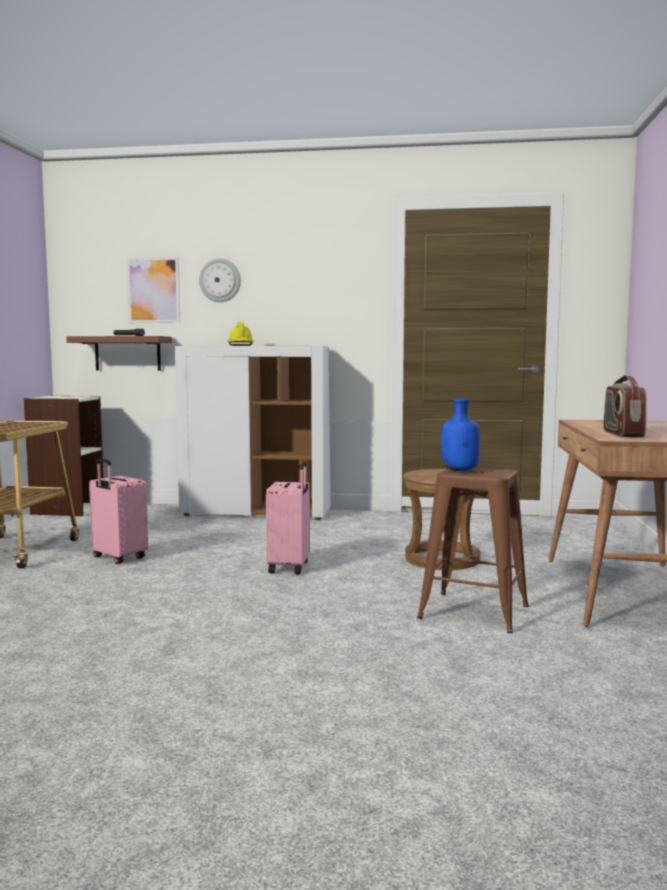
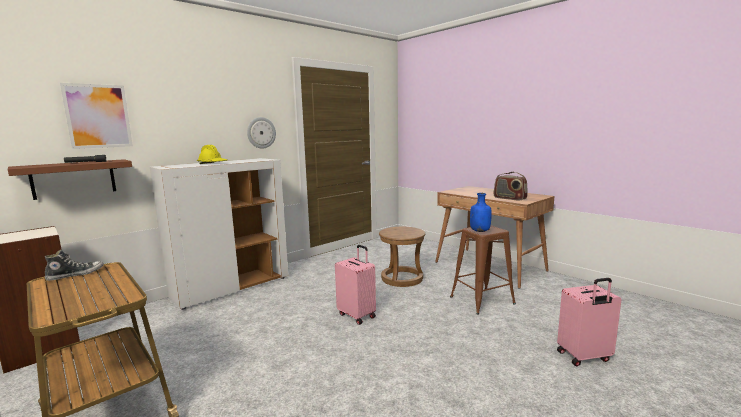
camera: 50 degrees left, 5 degrees up
(31, 422) = (76, 274): none -> shoe
(118, 558) = (236, 366): pink suitcase -> pink suitcase (584, 357)
(220, 280) = (168, 108): wall clock -> wall clock (261, 132)

